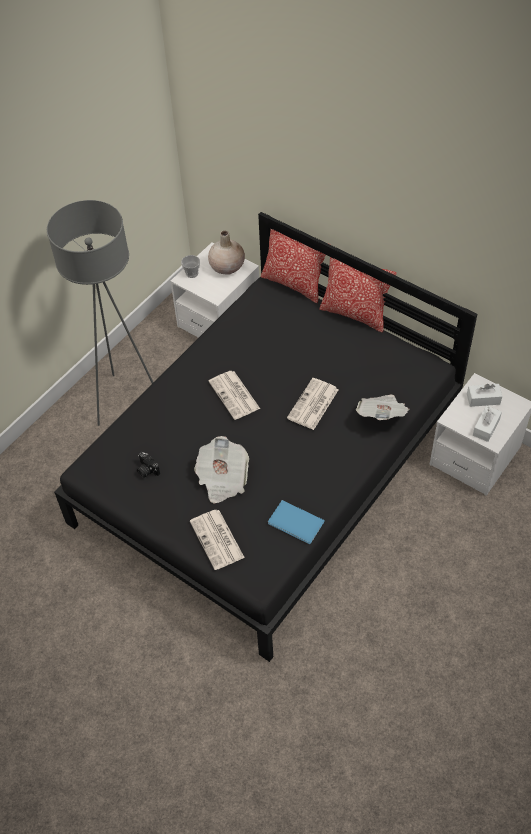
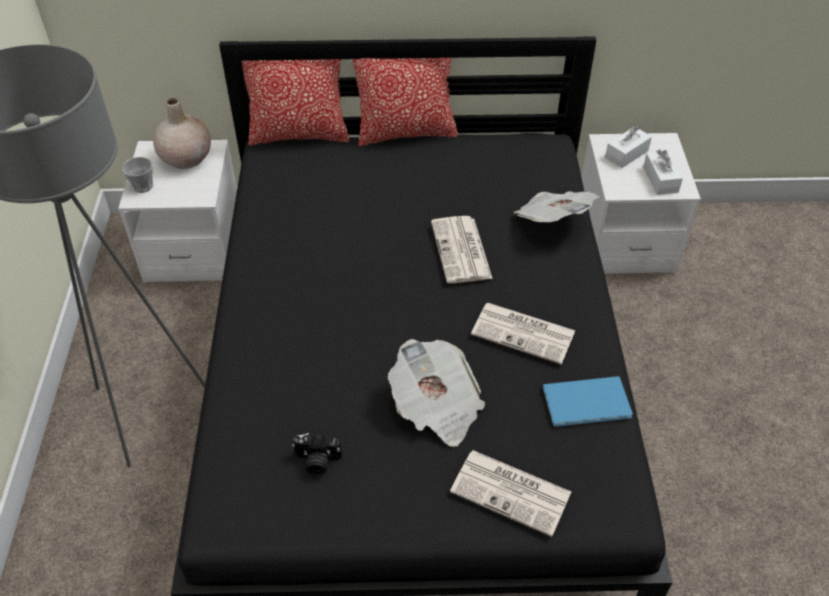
camera: 40 degrees left, 5 degrees down
(235, 395) = (350, 293): newspaper -> newspaper (524, 333)

